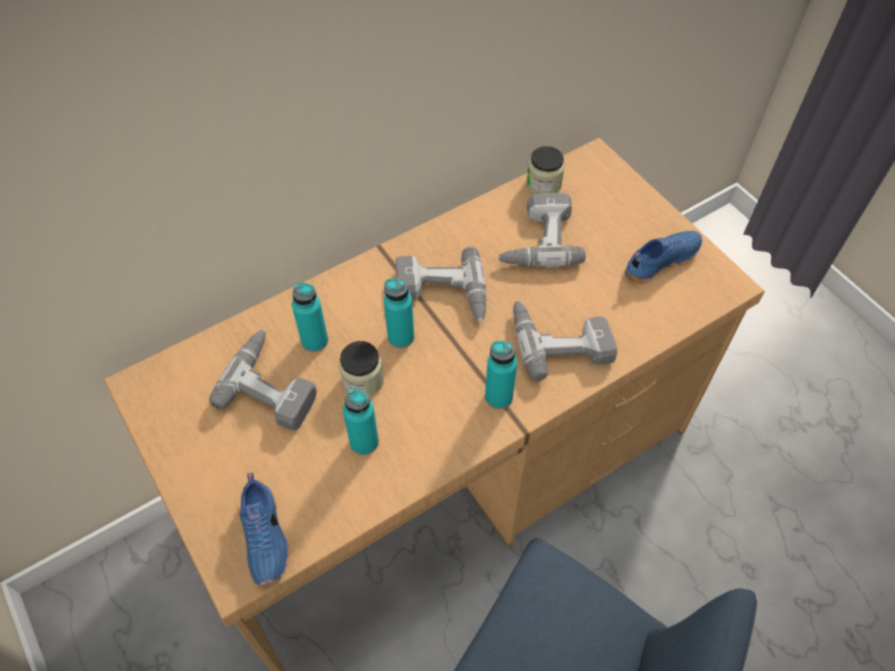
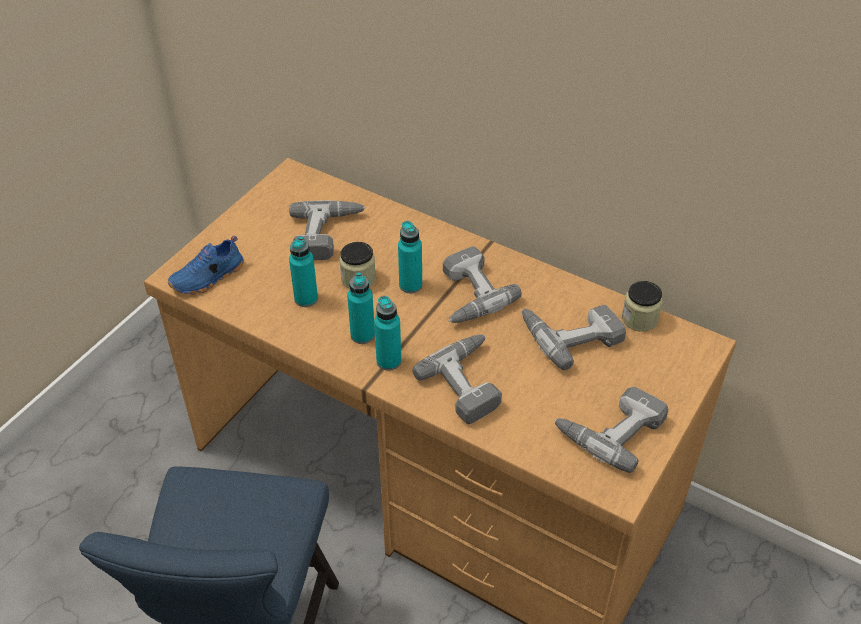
camera: 65 degrees right, 10 degrees down
(314, 341) = (378, 241): turquoise bottle -> turquoise bottle (362, 335)
(660, 260) = (610, 429): blue shoe -> power drill

